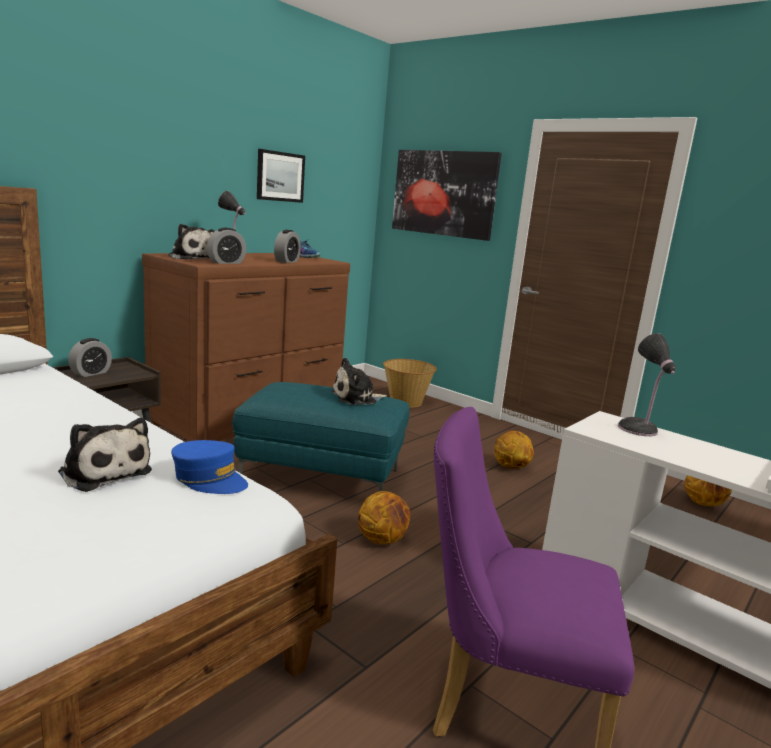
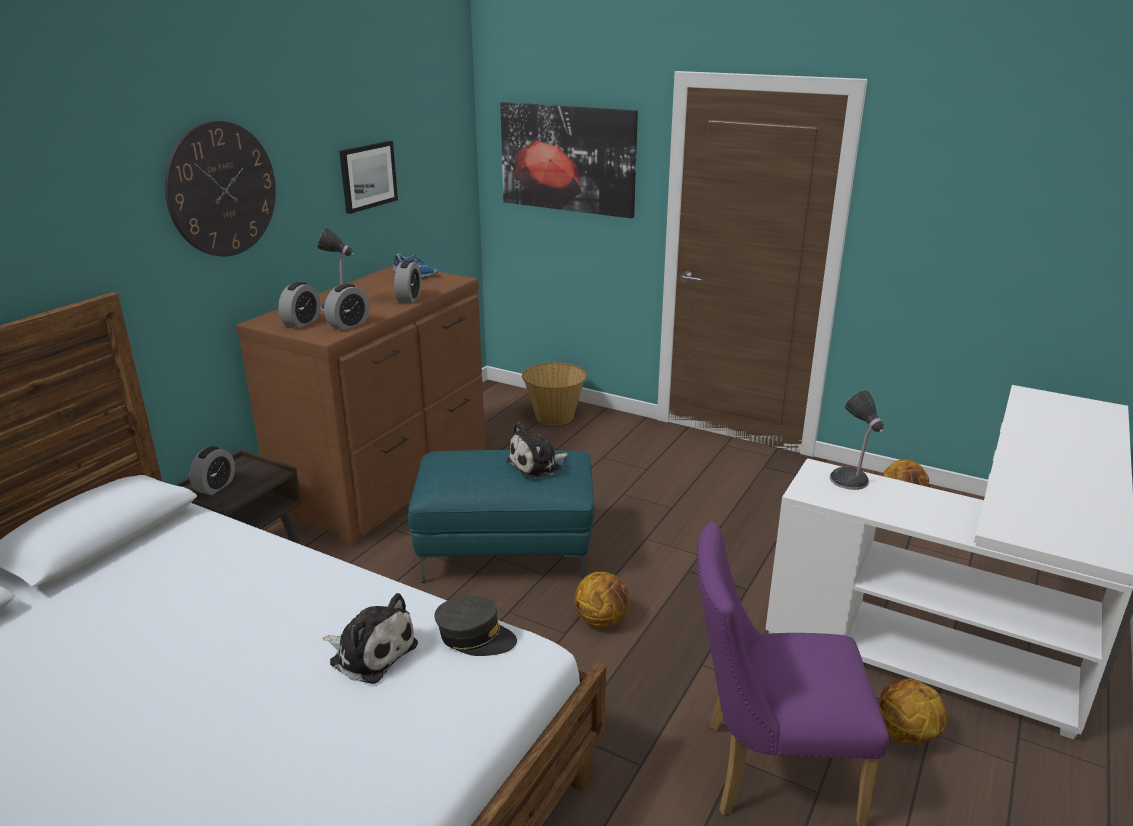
camera: 10 degrees left, 10 degrees up
(150, 144) = (222, 189): none -> wall clock
(192, 258) = (302, 322): plush toy -> alarm clock
(209, 479) = (475, 637): blue cap -> grey cap
(510, 467) = (699, 492): basketball -> basketball (905, 735)

